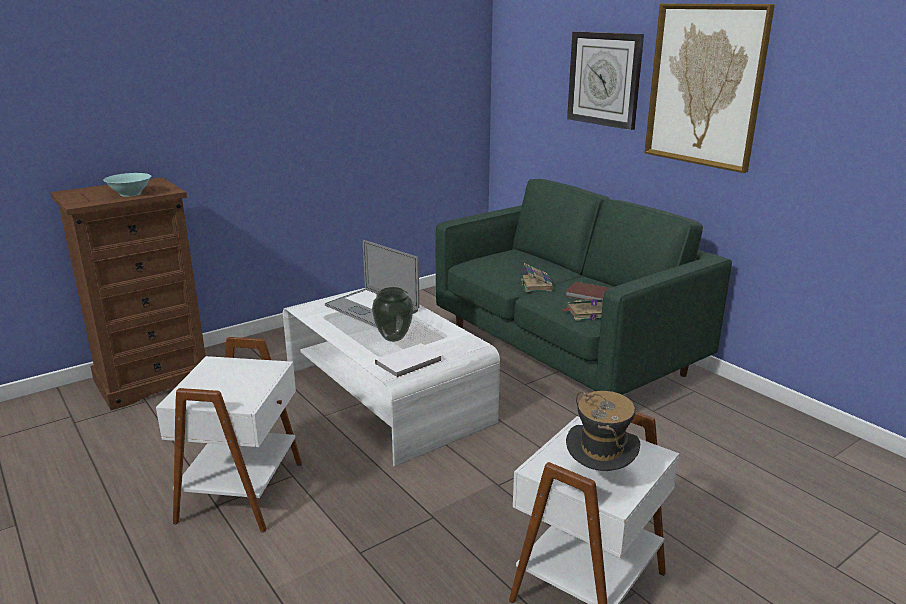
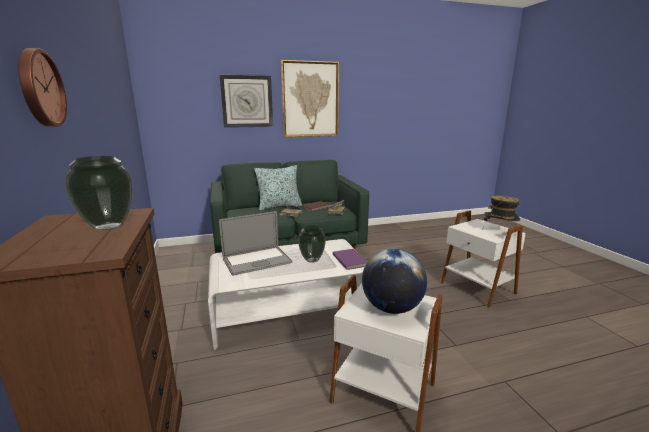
camera: 70 degrees left, 5 degrees down
(130, 194) = (109, 227): turquoise bowl -> vase
(205, 78) = (39, 88): none -> wall clock
(223, 384) = (392, 308): none -> globe
(410, 363) = (350, 260): white book -> purple book
(566, 271) = (279, 206): none -> pillow

